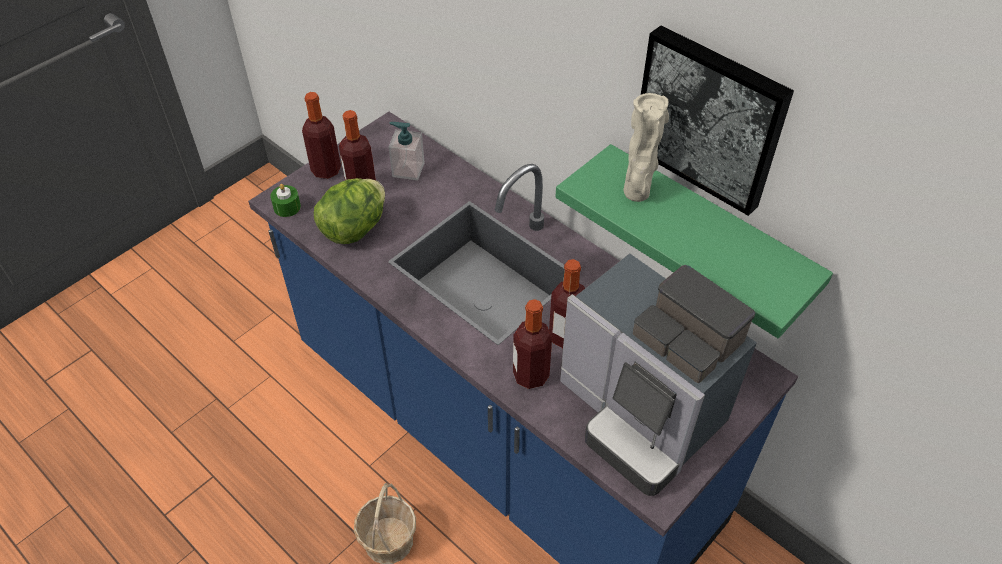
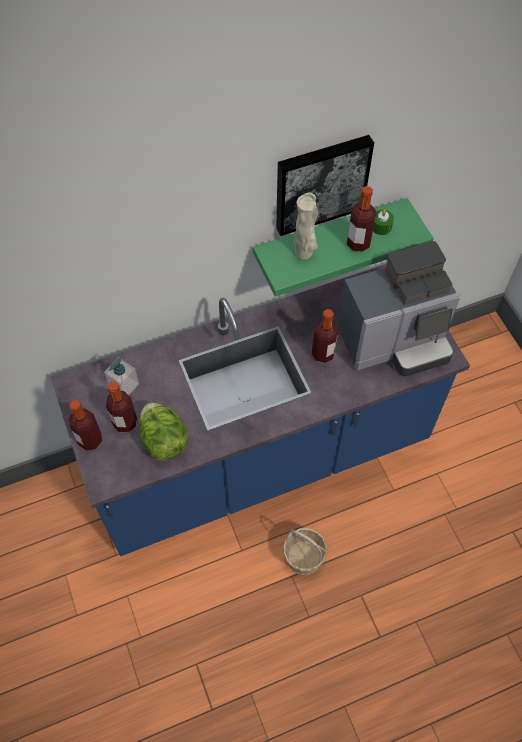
camera: 65 degrees left, 10 degrees up
(287, 207) = (115, 479): green candle -> green candle (381, 226)
(530, 375) = (343, 384): bottle -> bottle (358, 243)

